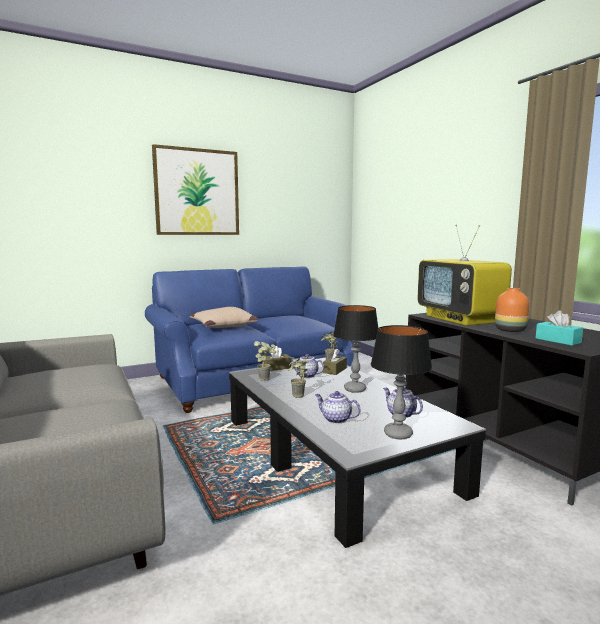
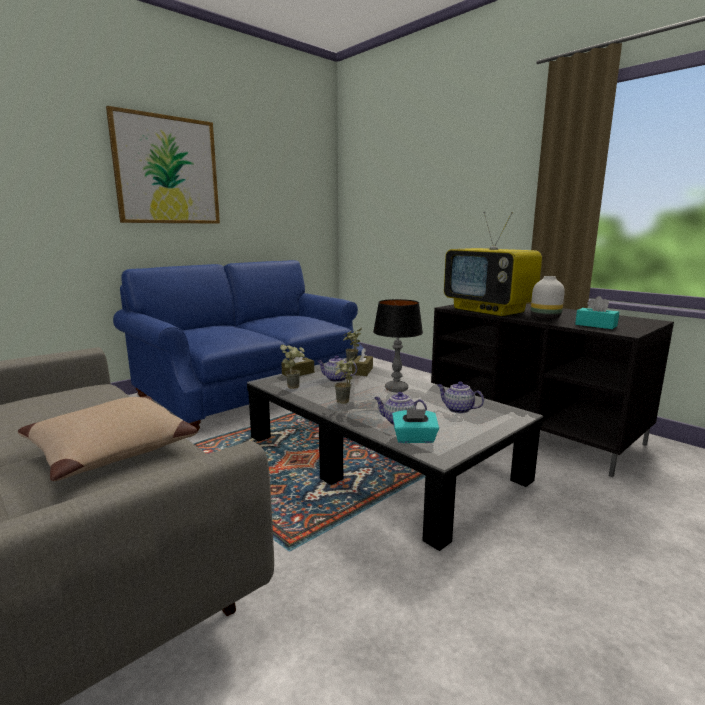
camera: 15 degrees left, 5 degrees up
(224, 326) = (222, 330): beige pillow -> beige pillow (112, 450)
(339, 436) = (414, 439): none -> turquoise tissue box
(398, 434) = (469, 429): table lamp -> none
(511, 330) = (546, 318): orange vase -> white vase

